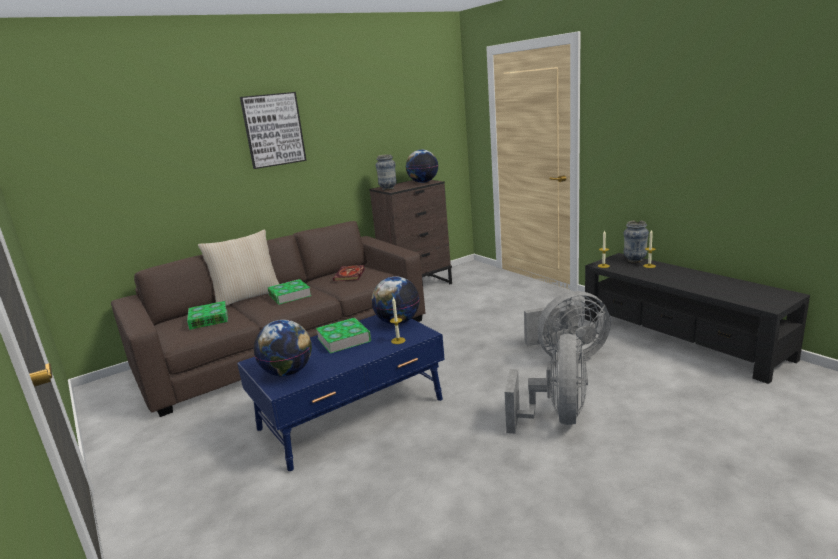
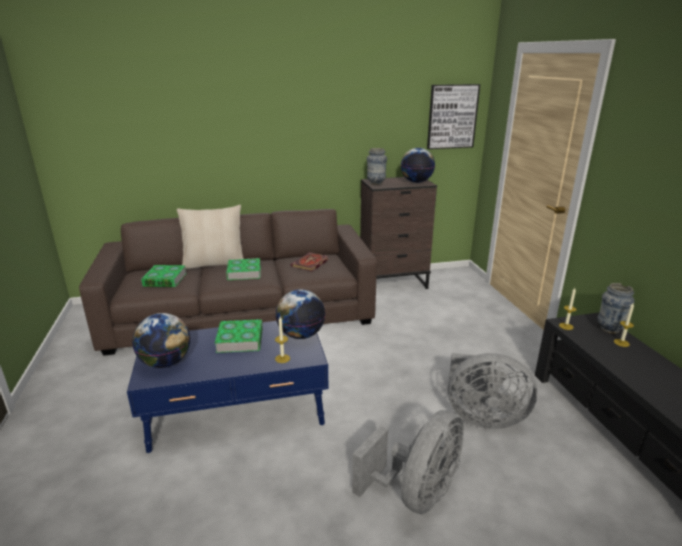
camera: 20 degrees right, 5 degrees up
(273, 130) = (269, 110): picture -> picture (452, 116)

